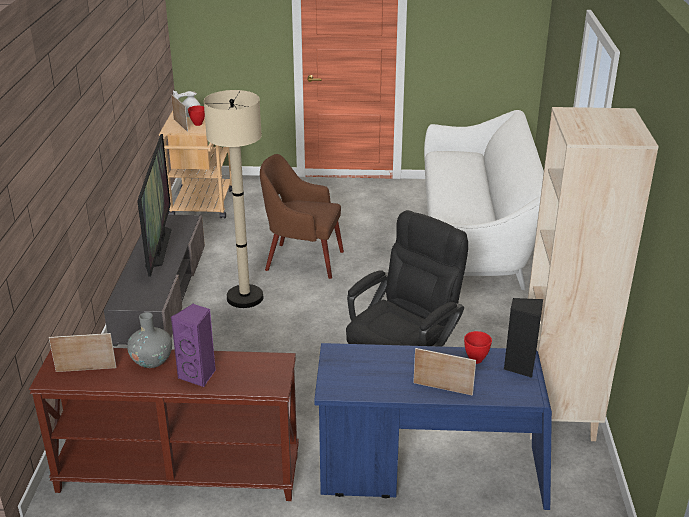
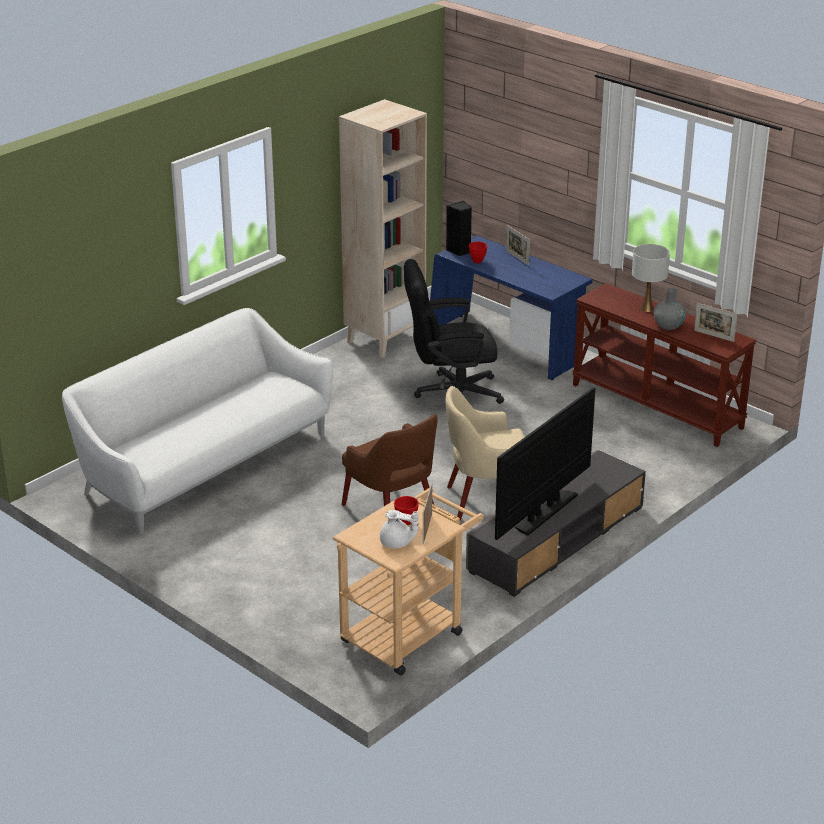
camera: 140 degrees left, 0 degrees up
(199, 375) = (646, 309): purple speaker -> white table lamp
(245, 297) = (487, 500): beige floor lamp -> beige armchair

